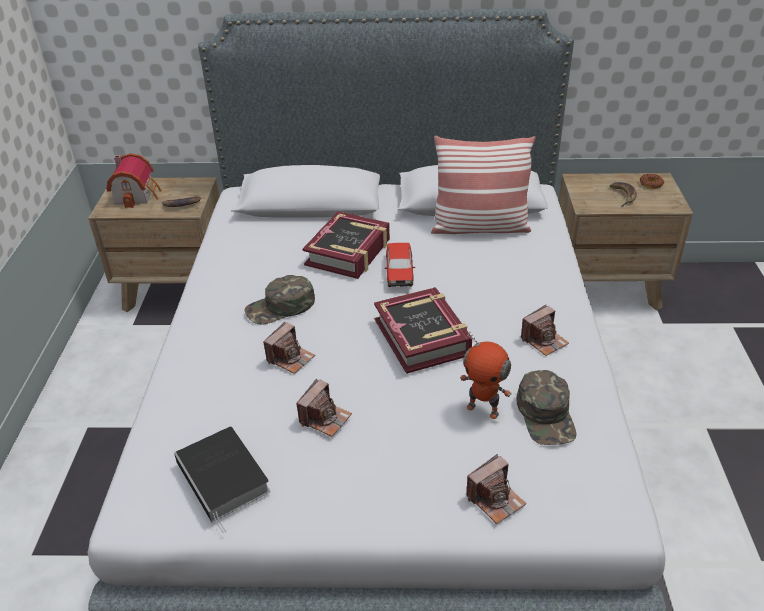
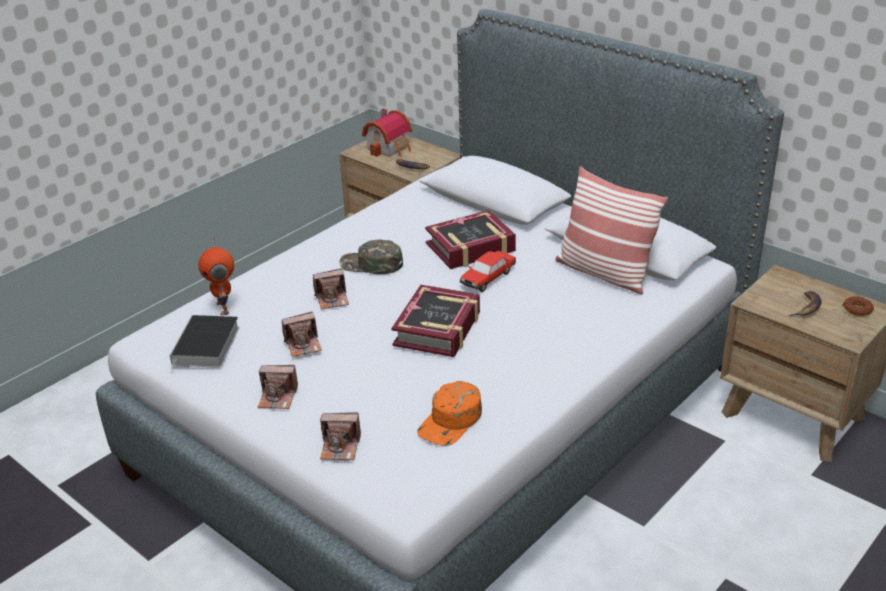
camera: 40 degrees right, 5 degrees down
(483, 409) = (413, 394): toy robot -> toy robot (224, 308)
(544, 340) = (525, 375): camera -> camera (278, 397)
(546, 414) = (451, 421): green cap -> orange cap

